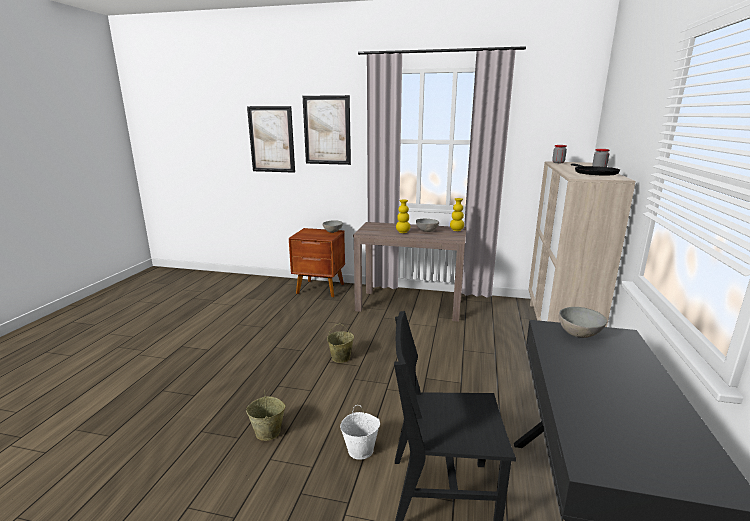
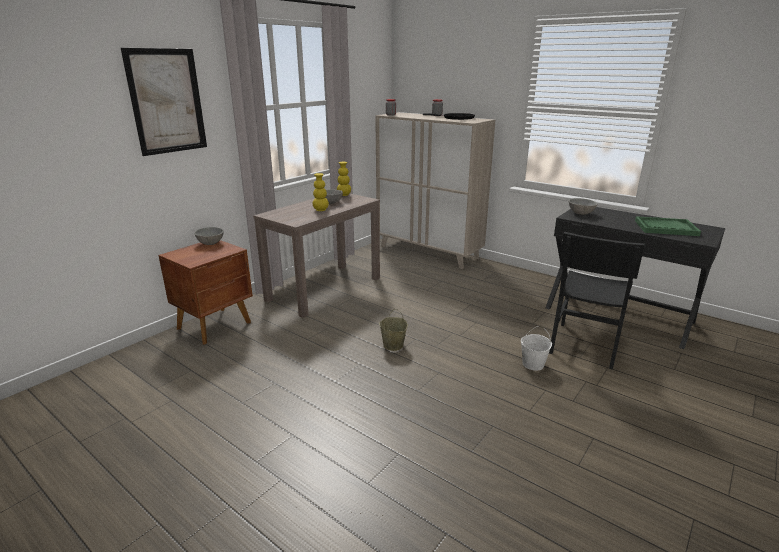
camera: 65 degrees left, 5 degrees up
(268, 432) = (492, 406): beige bucket -> none
(271, 139) = (73, 125): picture -> none
(619, 416) = (665, 228): none -> green tray

